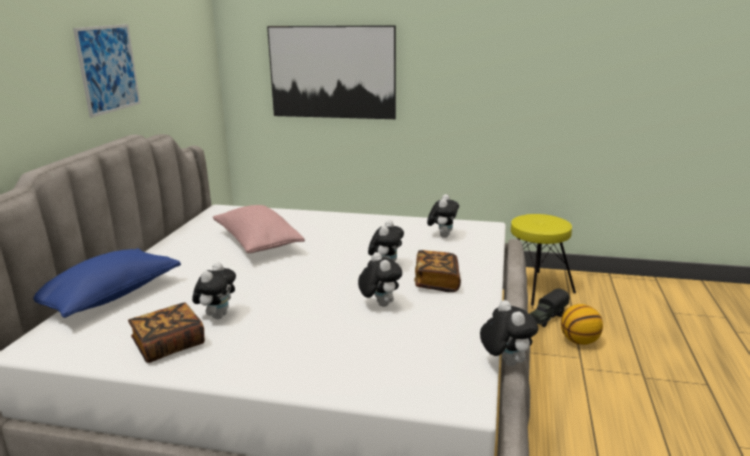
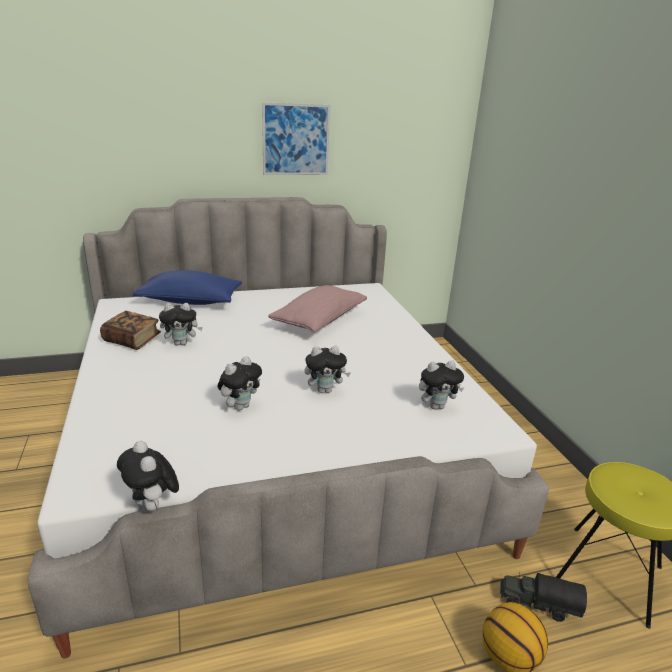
camera: 60 degrees right, 5 degrees up
(332, 72) = (539, 189): picture -> none
(436, 282) = (311, 428): book -> none
(505, 362) = (153, 506): plush toy -> plush toy turned 105 degrees clockwise

